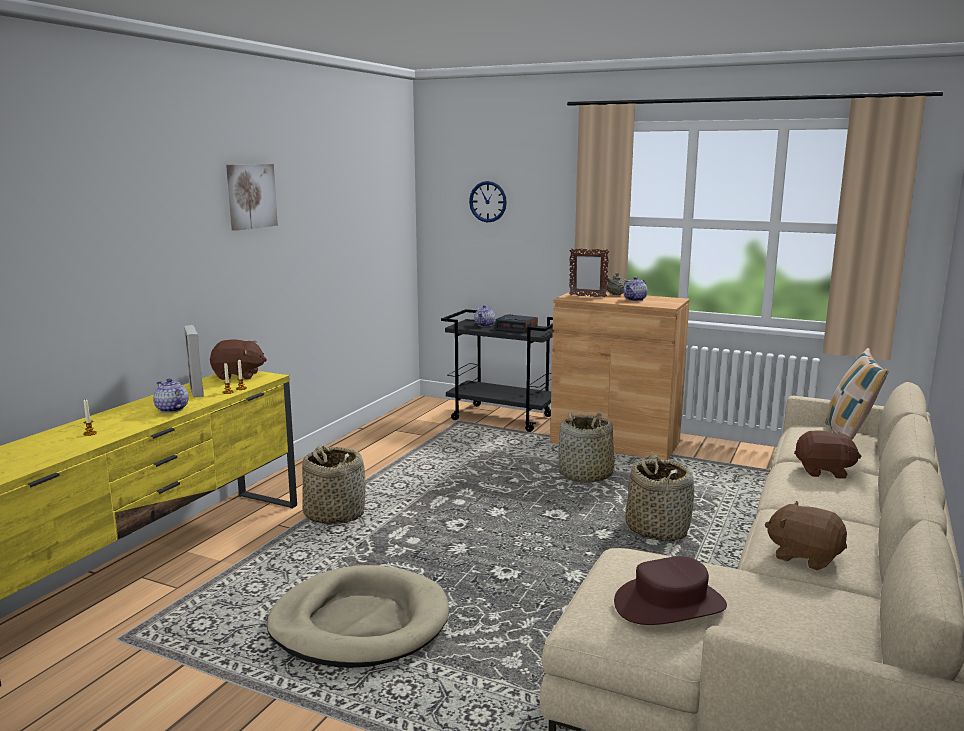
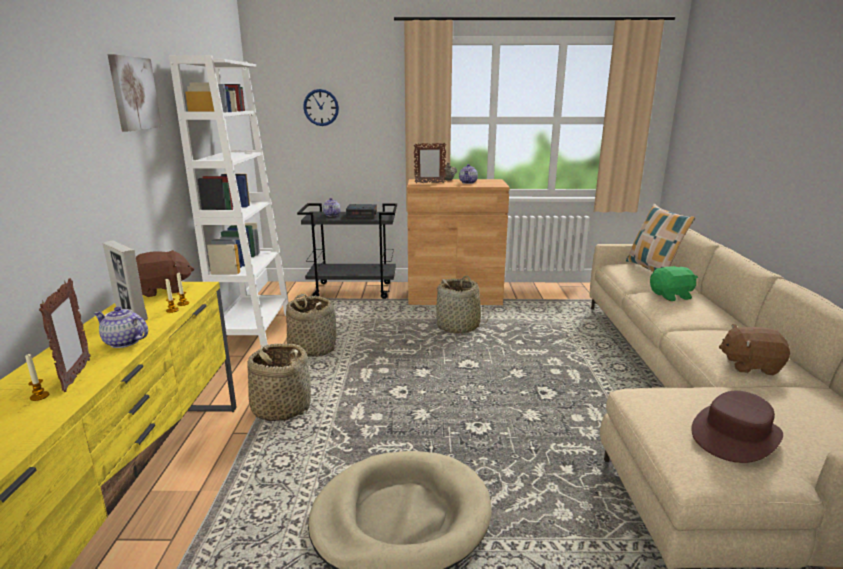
camera: 25 degrees left, 5 degrees up
(122, 425) = (77, 375): none -> picture frame
(366, 442) = (254, 331): none -> white bookcase
(657, 529) = (548, 360): basket -> basket (312, 348)
(823, 471) = (671, 296): brown plush toy -> green plush toy

